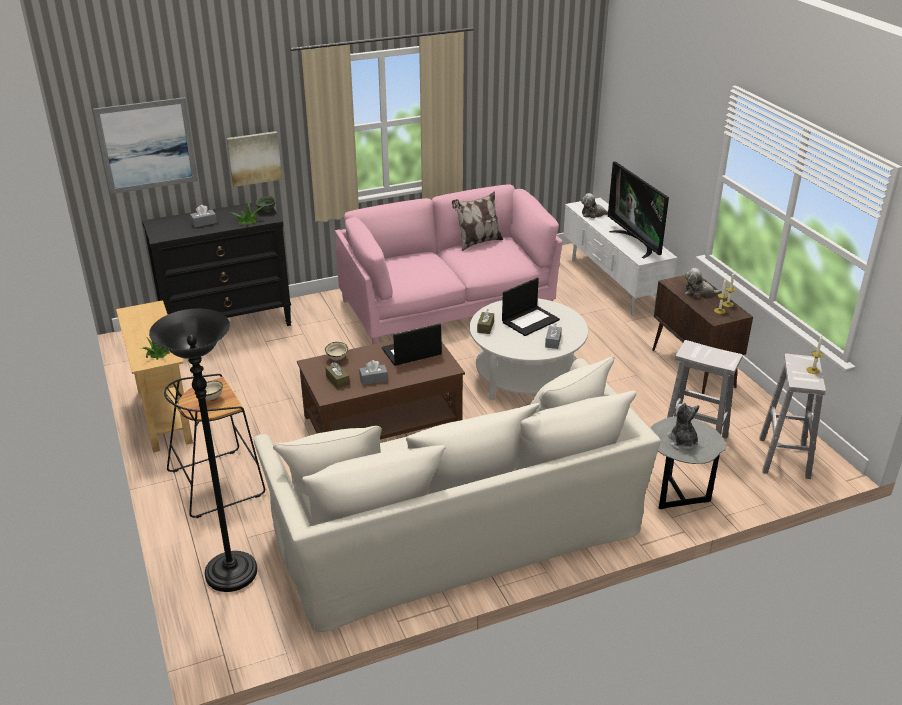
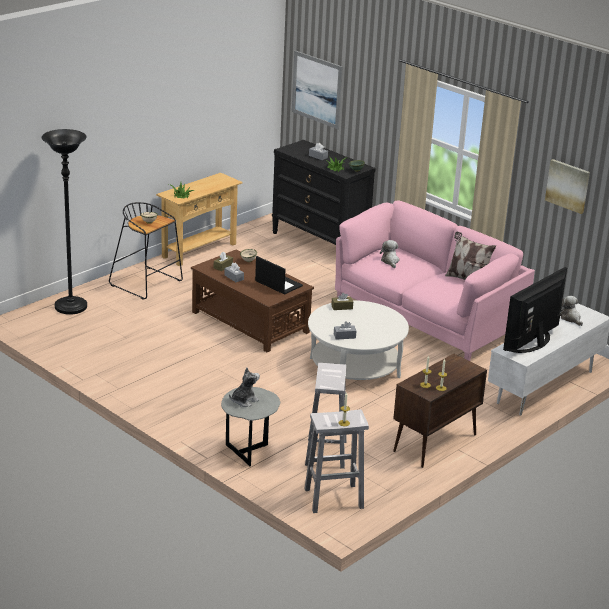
camera: 65 degrees right, 5 degrees down
(254, 158) = (373, 131): picture -> picture (568, 185)
(455, 527) = (155, 369): beige sofa -> none
(530, 320) = (368, 323): laptop -> none
(699, 292) = (449, 373): plush toy -> plush toy (390, 261)

